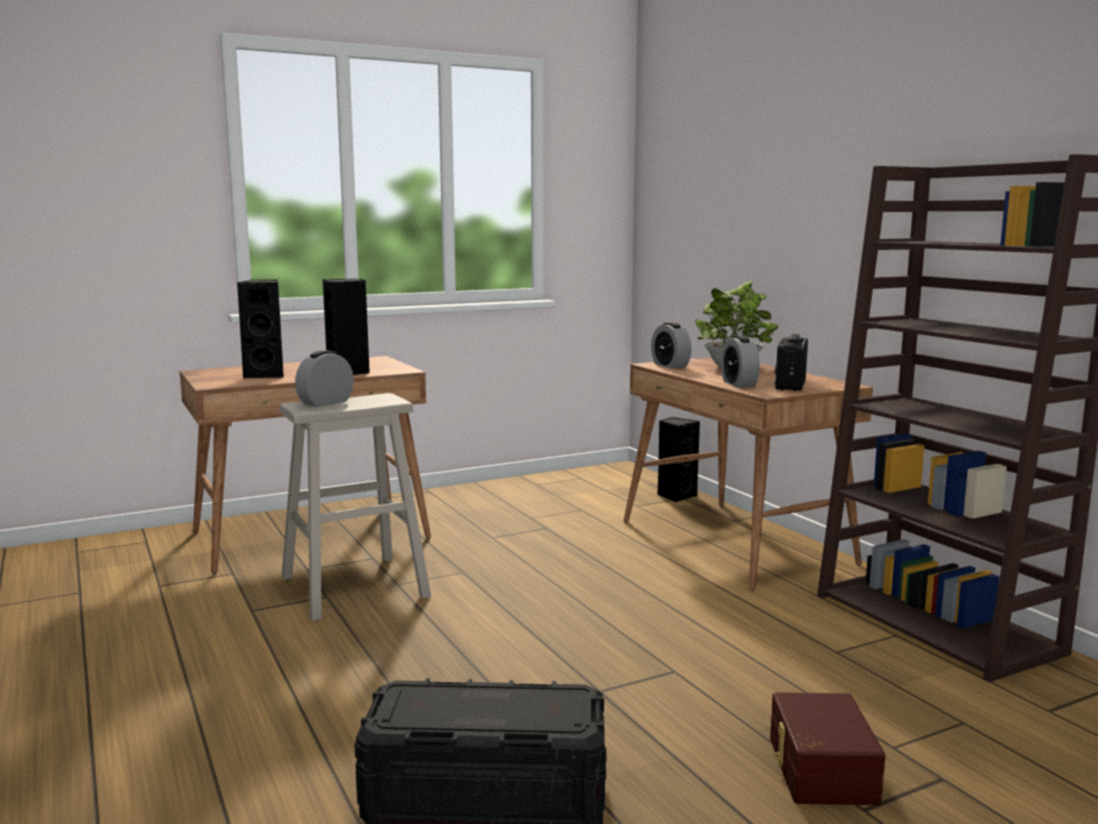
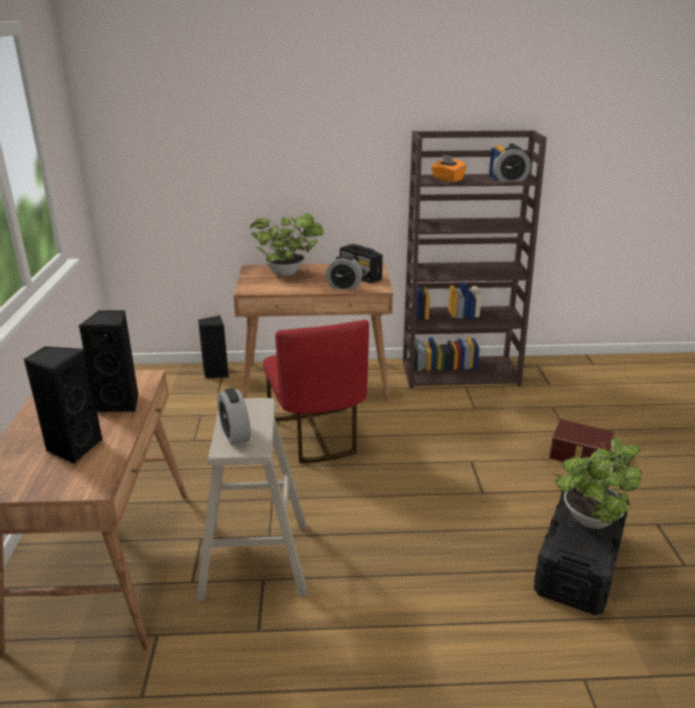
camera: 65 degrees left, 15 degrees up
(485, 707) = (588, 521): none -> potted plant
(613, 566) = (317, 435): none -> red chair
(670, 365) = (258, 287): alarm clock -> alarm clock (510, 180)
(933, 242) = (447, 179): none -> orange tissue box

